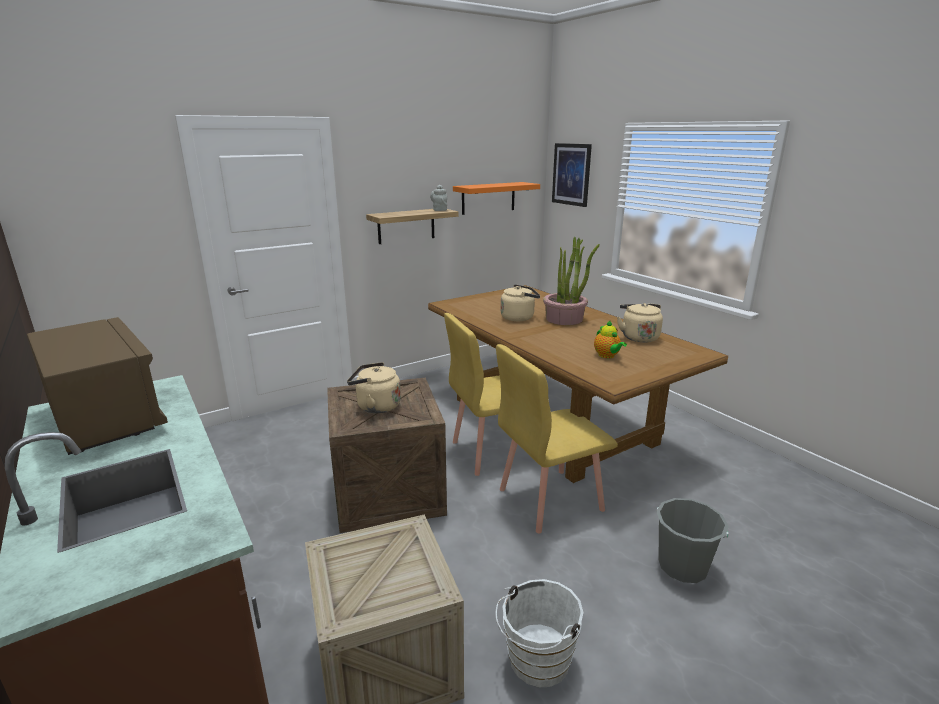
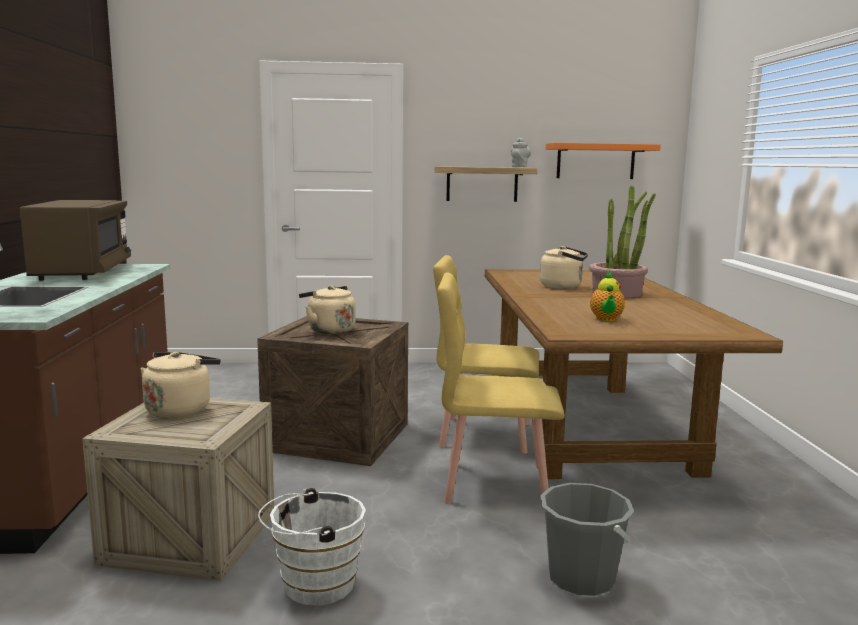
camera: 30 degrees right, 10 degrees down
(571, 174) = (707, 133): picture -> none
(638, 337) = (683, 314): beige kettle -> beige kettle (180, 409)

